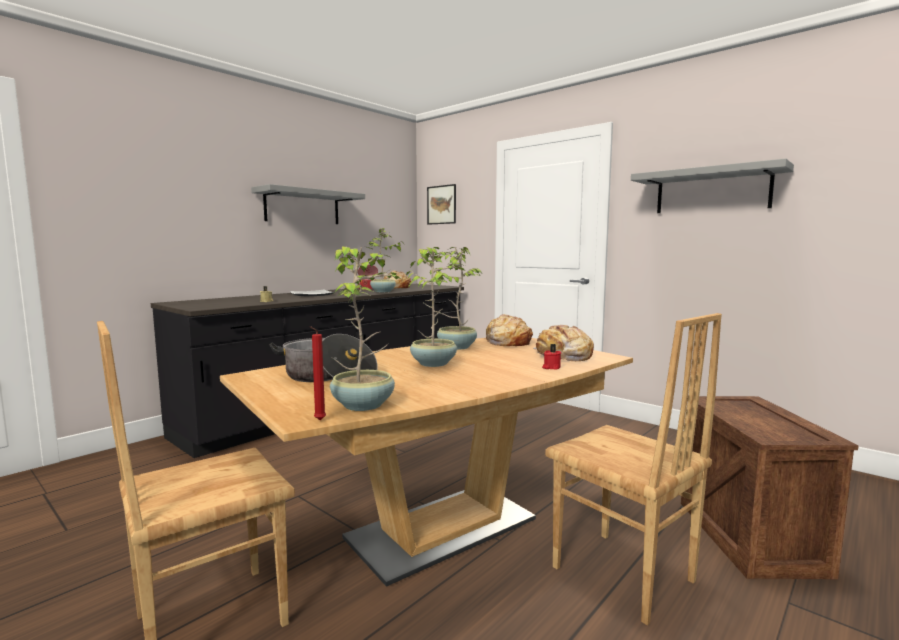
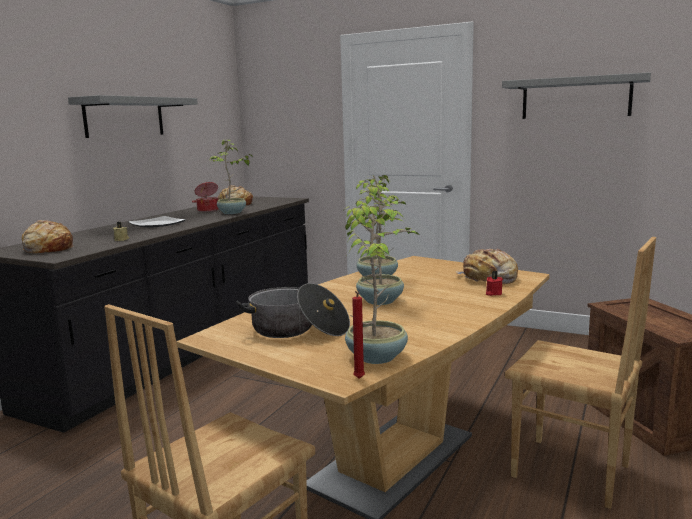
camera: 15 degrees left, 5 degrees up
(441, 204) = (273, 104): picture -> none
(507, 342) = (418, 266): bread -> bread (48, 248)

